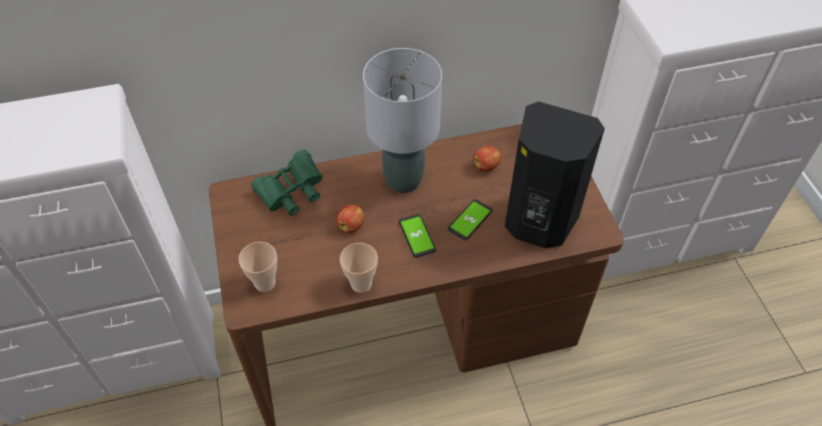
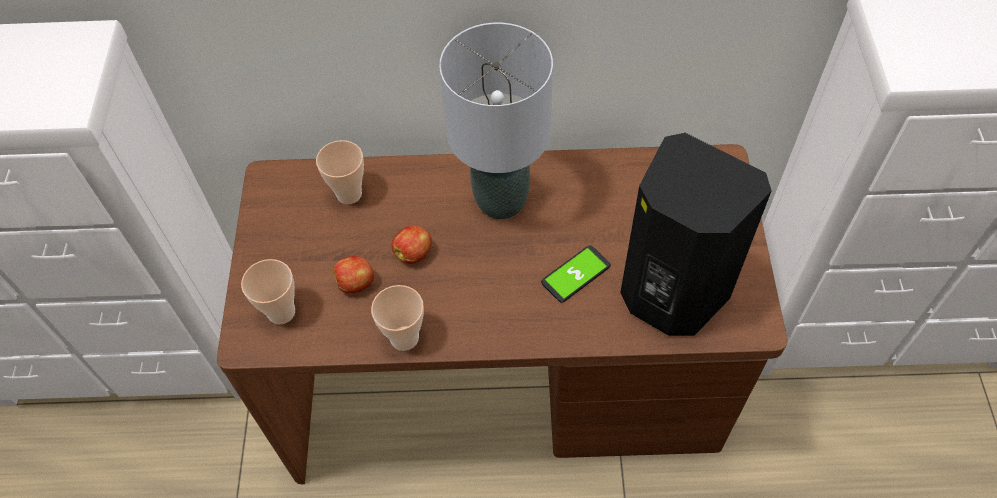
camera: 15 degrees right, 5 degrees up
(292, 194) = (349, 194): green binoculars -> cup
(417, 236) = (497, 284): phone -> none
(486, 166) = (620, 200): apple -> apple (356, 283)

